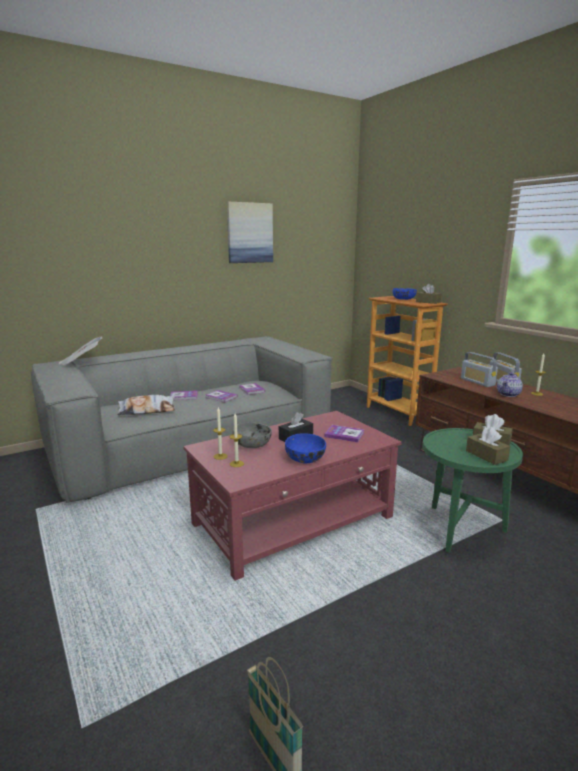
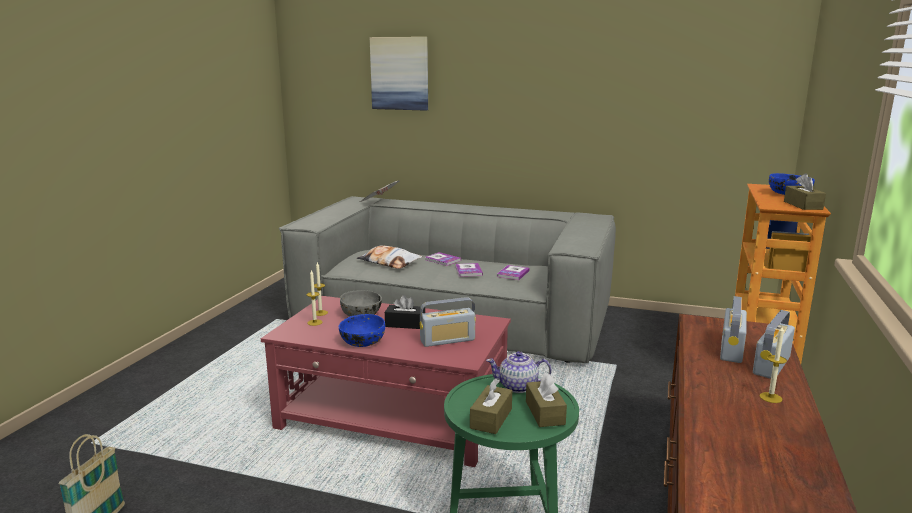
camera: 50 degrees right, 0 degrees up
(249, 233) = (604, 74): picture -> picture (400, 73)
(344, 434) = (447, 340): book -> radio
(508, 394) = (718, 379): teapot -> teapot (518, 387)

